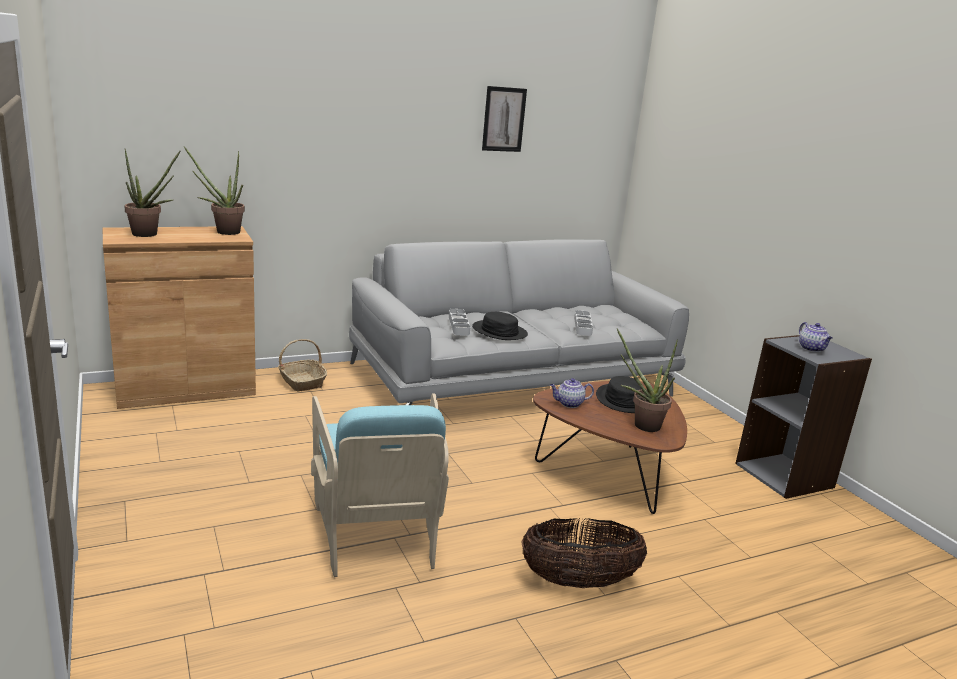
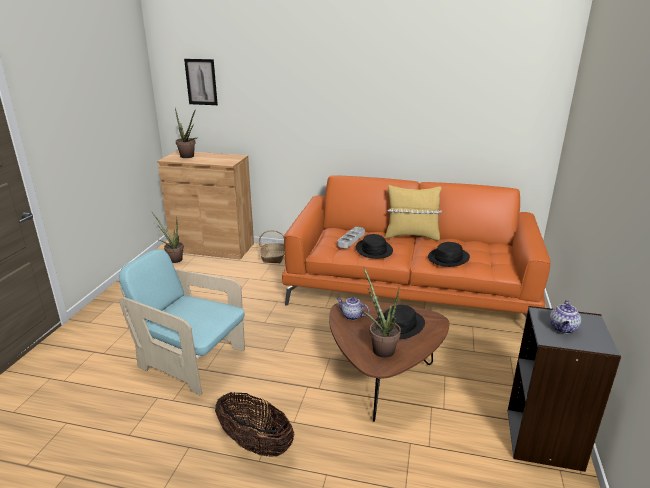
camera: 40 degrees right, 5 degrees up
(223, 232) = (229, 158): potted plant -> potted plant (173, 259)
(376, 531) = (191, 361): turquoise armchair -> turquoise armchair turned 90 degrees clockwise
(504, 119) = (432, 85): picture -> picture (201, 82)
(512, 311) = (411, 236): none -> yellow pillow
(514, 380) = (410, 288): grey sofa -> orange sofa
(582, 326) = (448, 258): grey tray -> black hat

